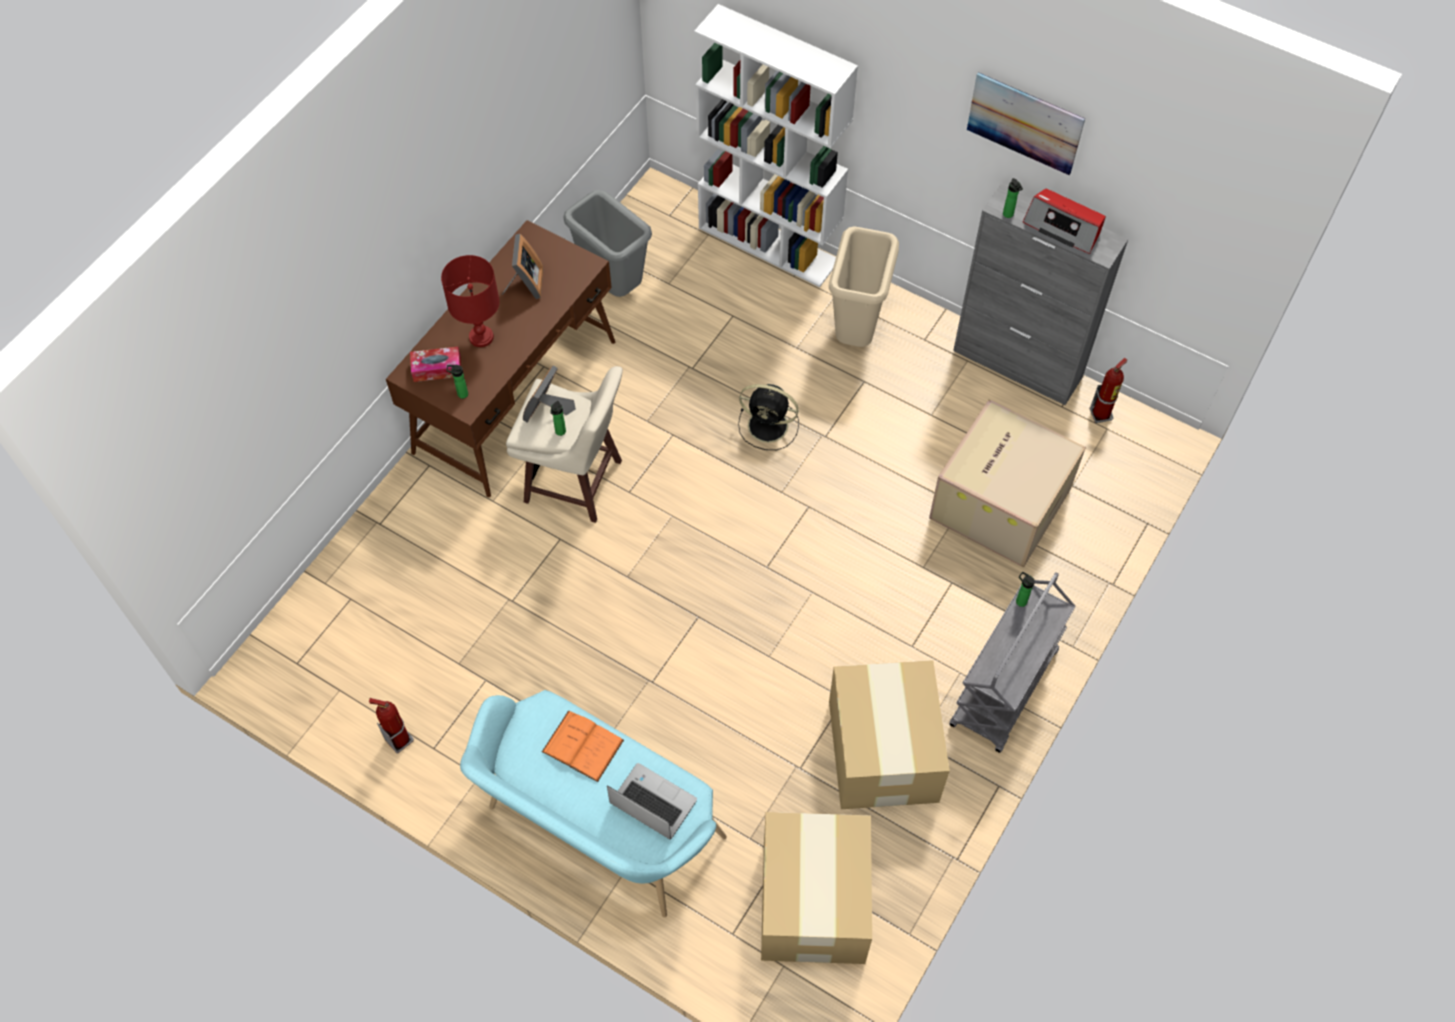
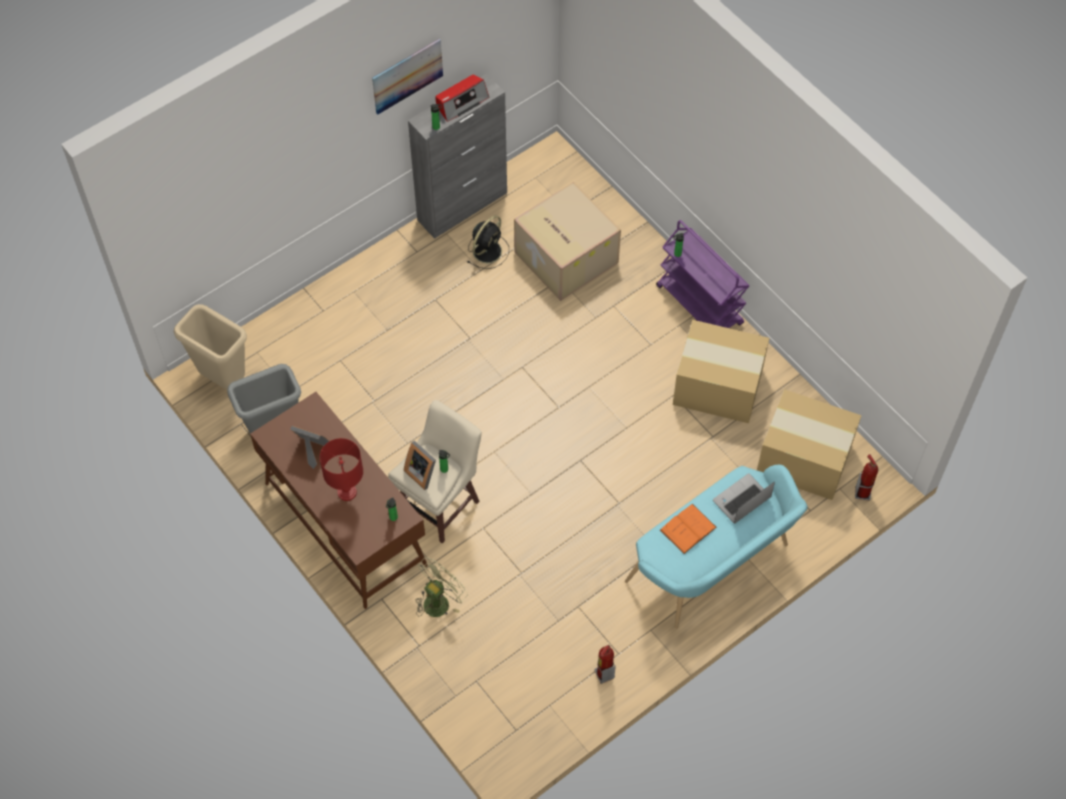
camera: 70 degrees left, 0 degrees up
(437, 368) = (362, 528): tissue box -> none
(446, 525) = (439, 600): none -> green fan
(769, 244) = (286, 316): white bookcase -> none
(769, 426) = (446, 368): black fan -> black fan (488, 250)
(857, 334) = (393, 290): beige trash can -> beige trash can (224, 378)
(1004, 690) = (700, 305): grey cart -> purple cart
(1101, 414) = (523, 176): fire extinguisher -> fire extinguisher (862, 493)

